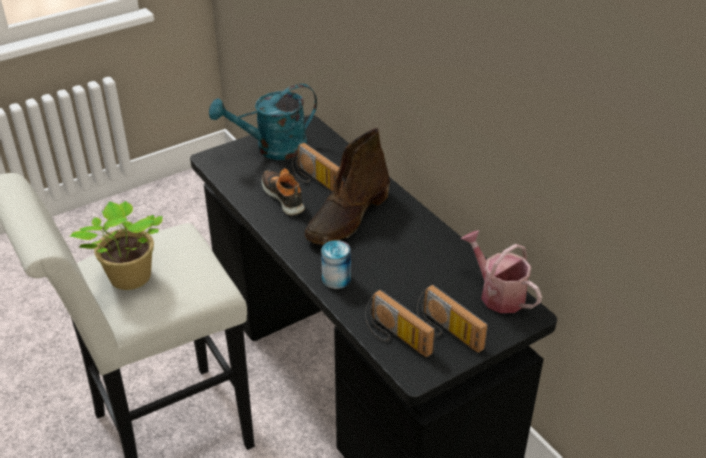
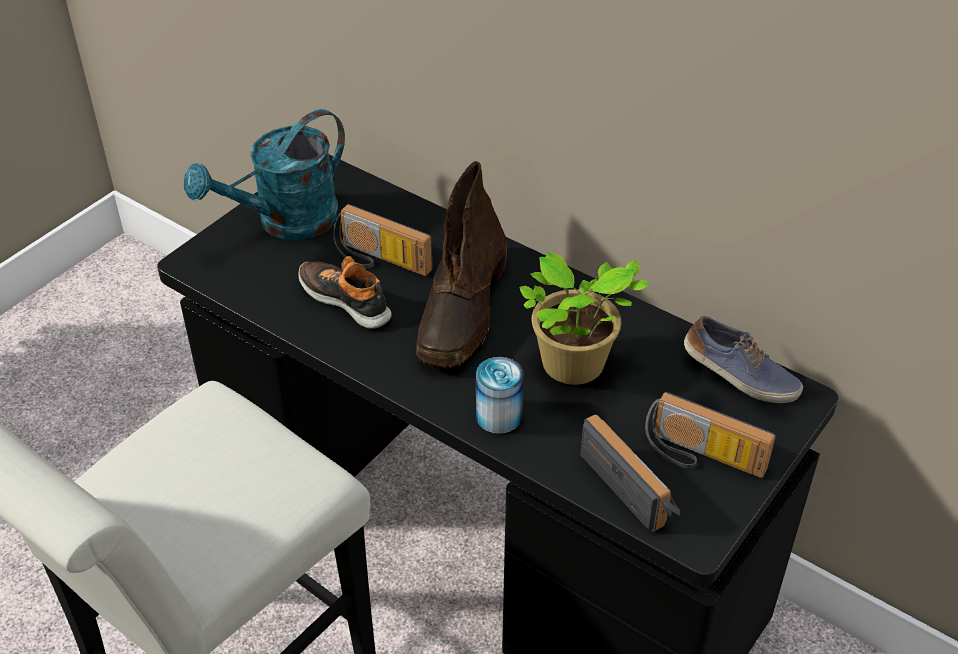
camera: 20 degrees left, 5 degrees up
(128, 279) = (169, 507): potted plant -> potted plant (573, 367)
(395, 337) = (633, 487): radio -> radio turned 150 degrees counterclockwise
(497, 293) = (739, 377): watering can -> shoe

